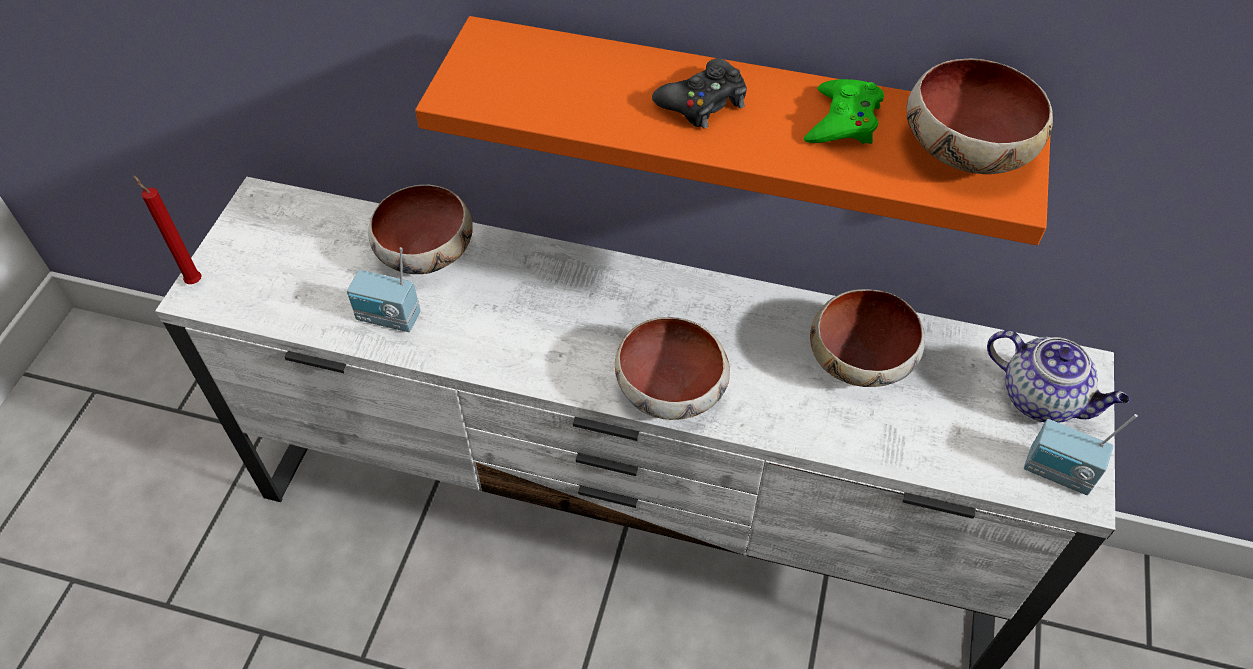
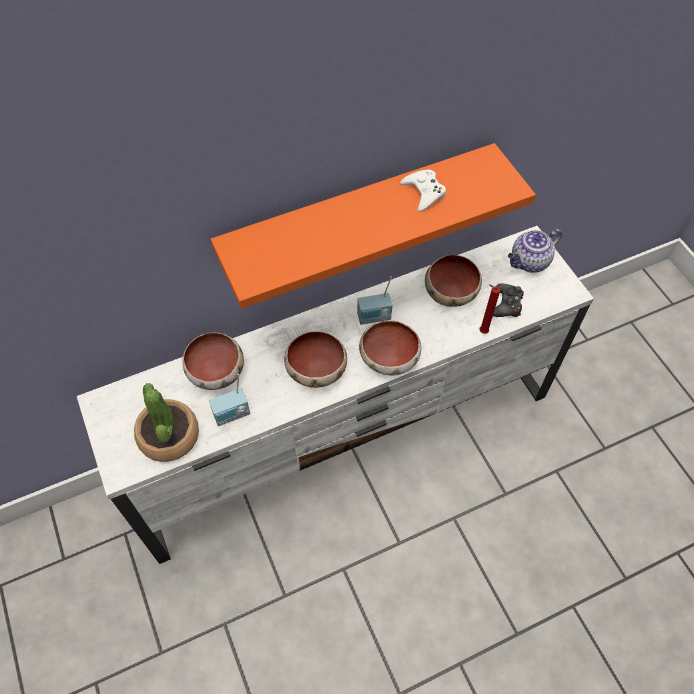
camera: 40 degrees left, 5 degrees up
(193, 280) = (110, 467): red candle -> red candle (481, 331)
(291, 291) = (169, 436): none -> potted plant
(703, 103) = (361, 219): black game controller -> black game controller (507, 304)
(843, 121) = (423, 193): green game controller -> white game controller
(963, 149) = (479, 178): bowl -> bowl (315, 370)
(1042, 398) = (529, 262): teapot -> teapot turned 150 degrees clockwise
(1057, 474) = (558, 290): radio -> radio (374, 318)

